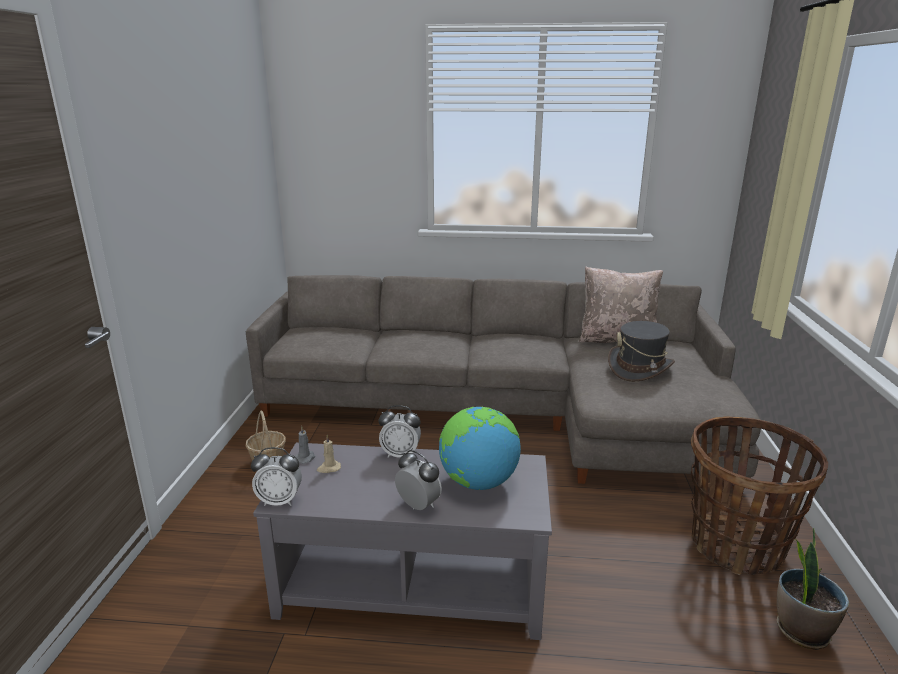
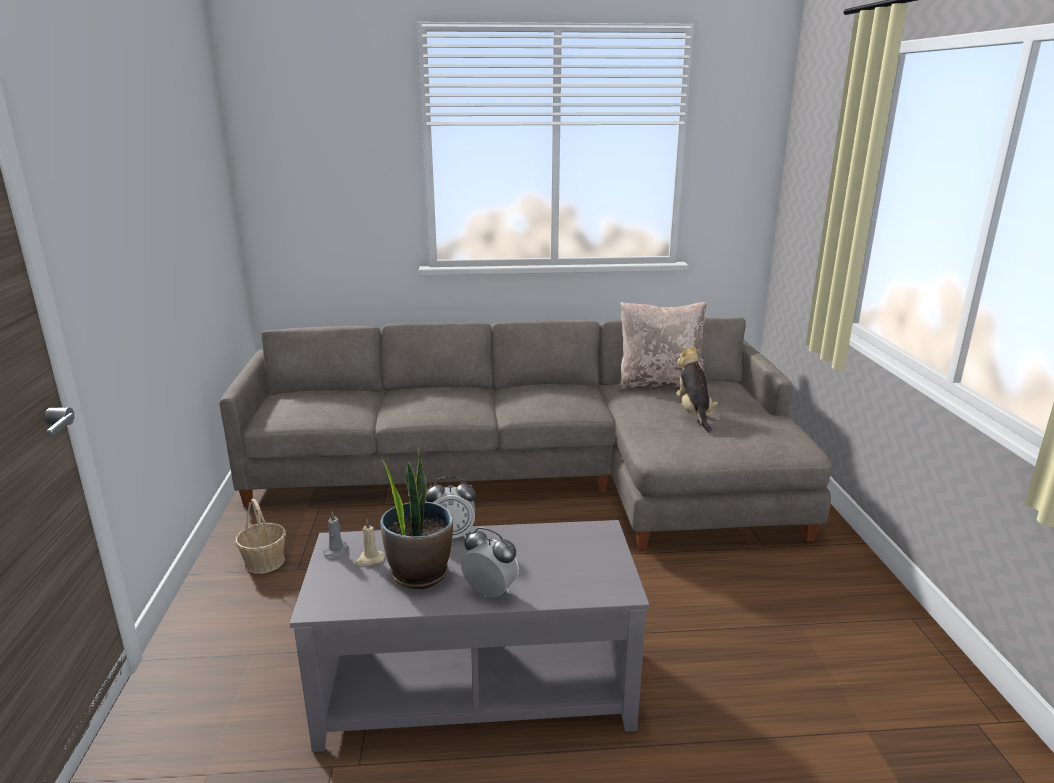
camera: 10 degrees left, 0 degrees up
(279, 501) = (319, 605): alarm clock -> none
(478, 482) = (552, 558): globe -> none
(640, 368) = (694, 413): grey hat -> plush toy
(737, 545) = (821, 599): basket -> none
(801, 630) = (904, 681): potted plant -> potted plant (419, 573)

